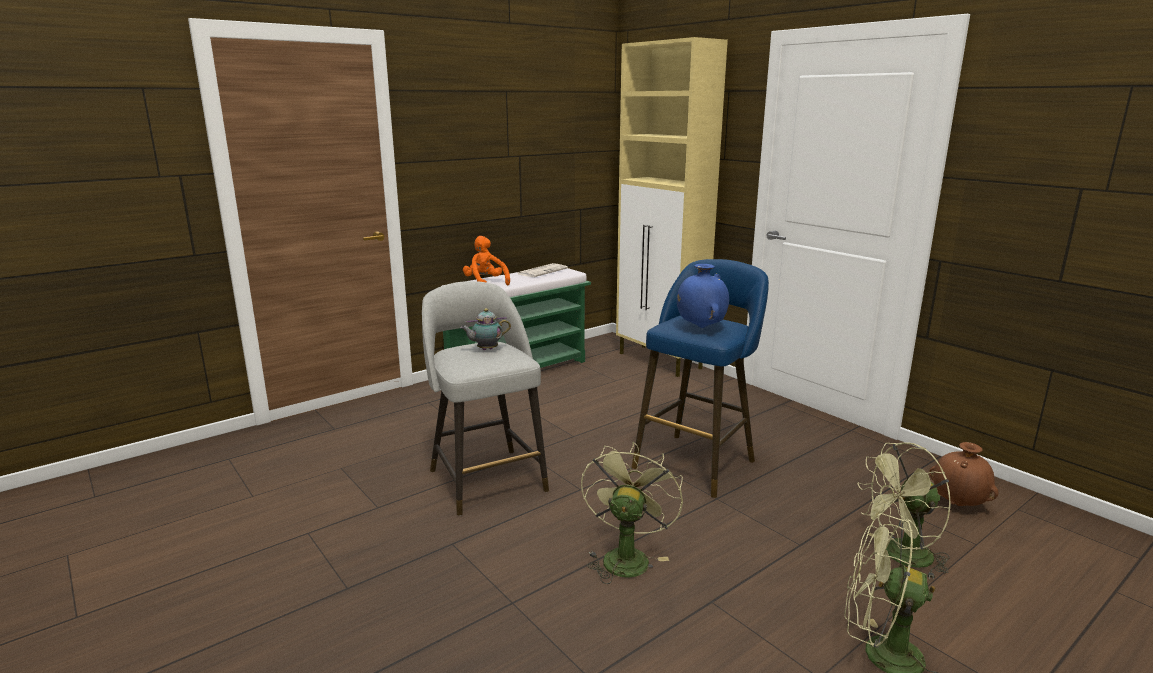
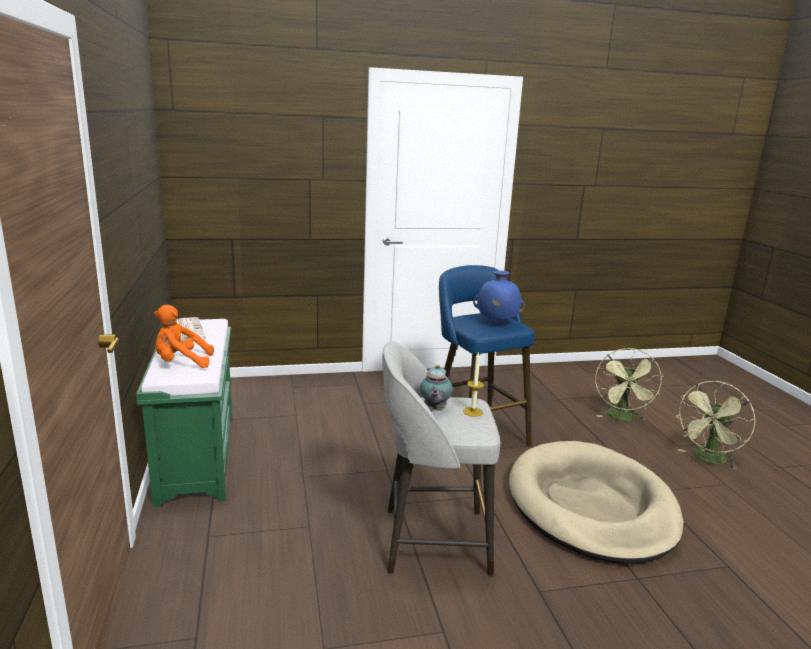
camera: 65 degrees left, 0 degrees up
(493, 362) = (473, 412): none -> candle
(626, 556) = (591, 506): green fan -> beige dog bed
(660, 361) = (282, 384): beige cabinet -> none
(958, 504) = (576, 382): brown vase -> none

